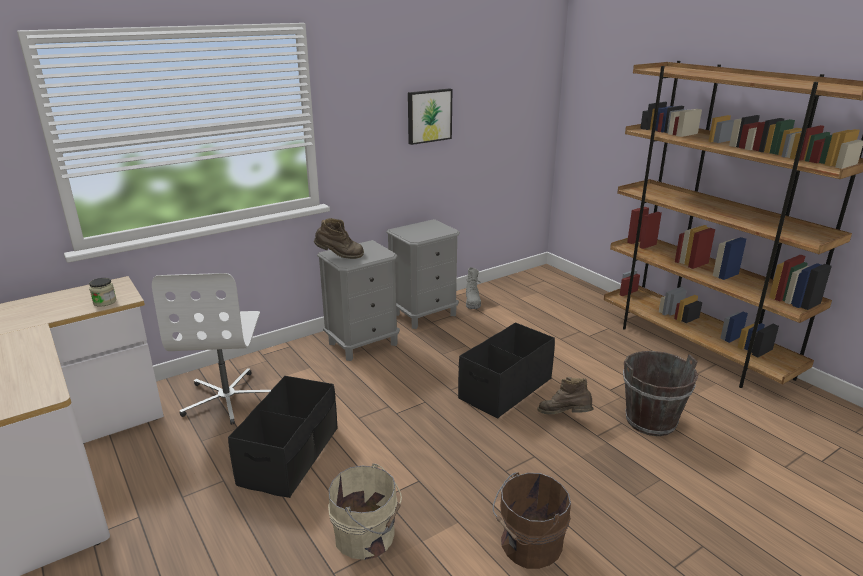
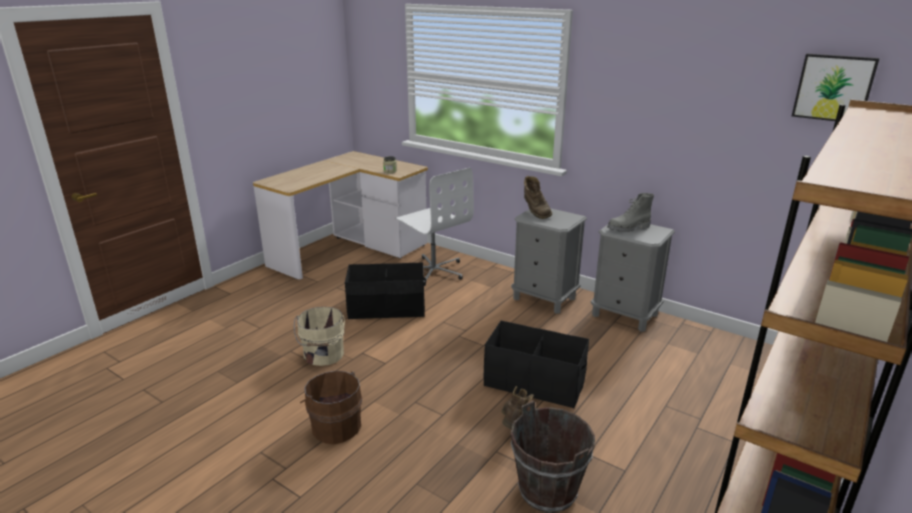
camera: 70 degrees right, 0 degrees up
(228, 398) = (433, 271): white office chair -> white office chair turned 105 degrees counterclockwise
(428, 116) = (689, 118): picture -> picture (834, 88)
(473, 302) = (682, 336): grey boot -> grey boot (629, 228)

